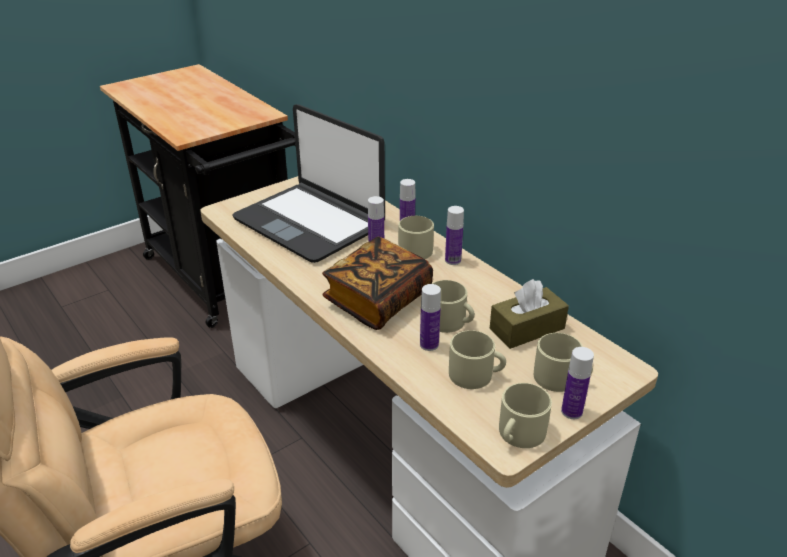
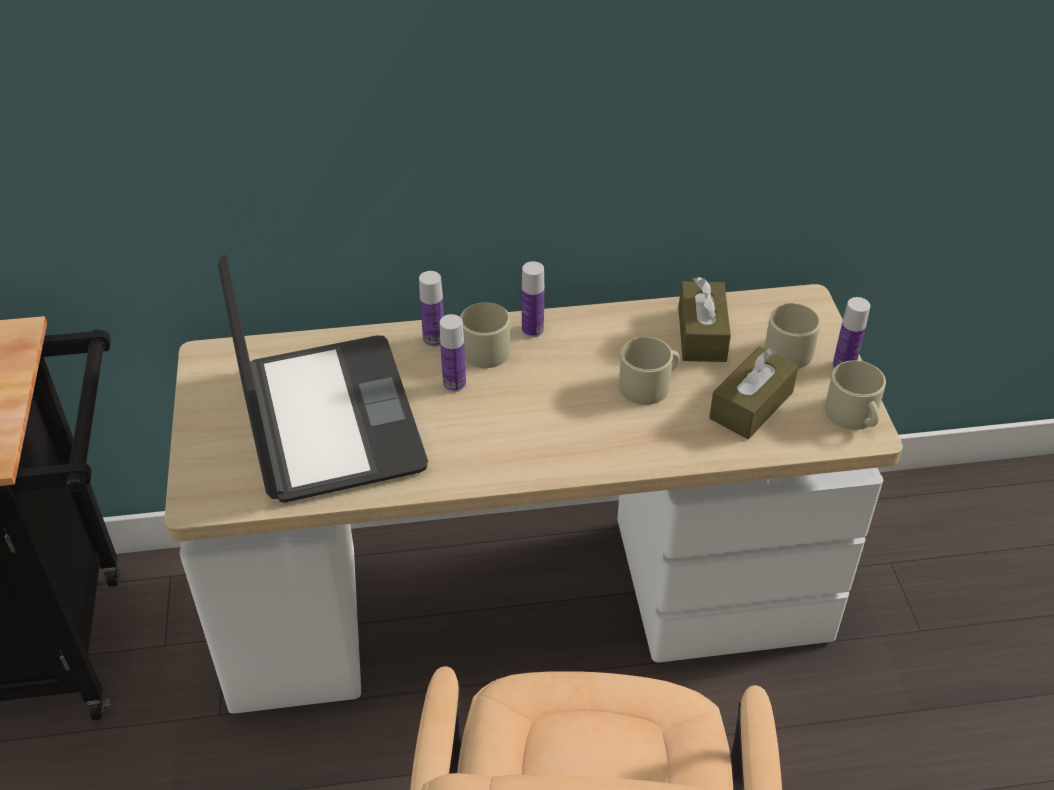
camera: 60 degrees left, 10 degrees up
(310, 223) = (328, 420): laptop -> laptop turned 90 degrees counterclockwise
(378, 300) = (565, 426): book -> none
(429, 344) = (678, 418): bottle -> none
(476, 375) = (751, 405): beige mug -> brown tissue box

